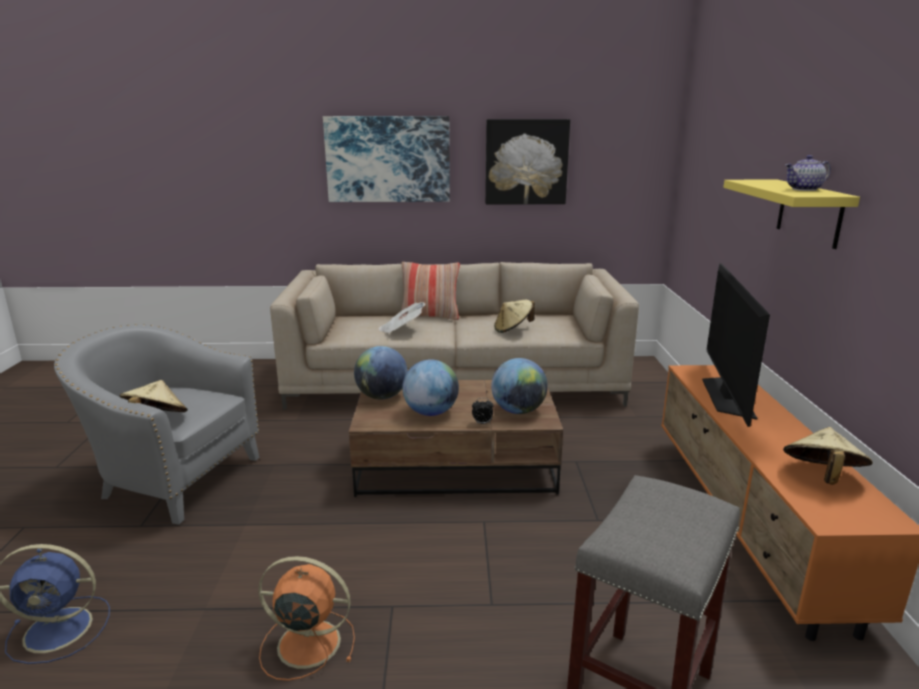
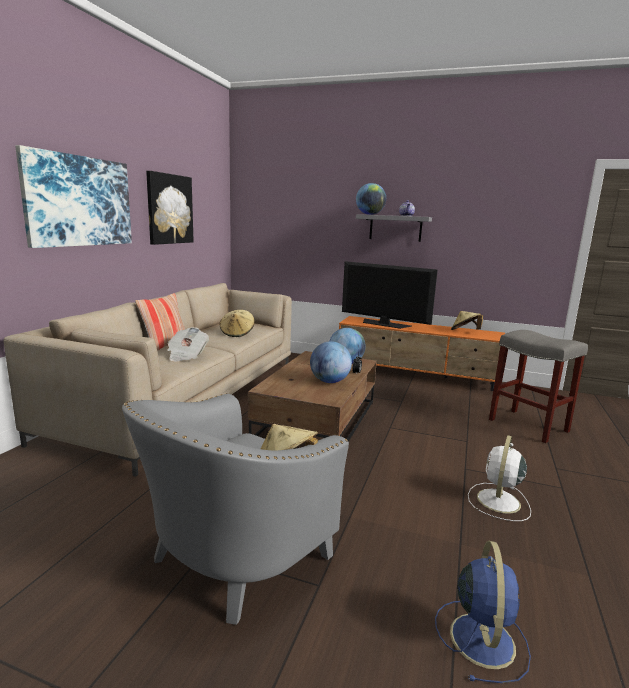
camera: 70 degrees left, 5 degrees down
(306, 643) = (498, 502): orange fan -> white fan
(382, 397) = (288, 390): globe -> globe (370, 214)
(809, 212) = (395, 228): yellow shelf -> grey shelf

